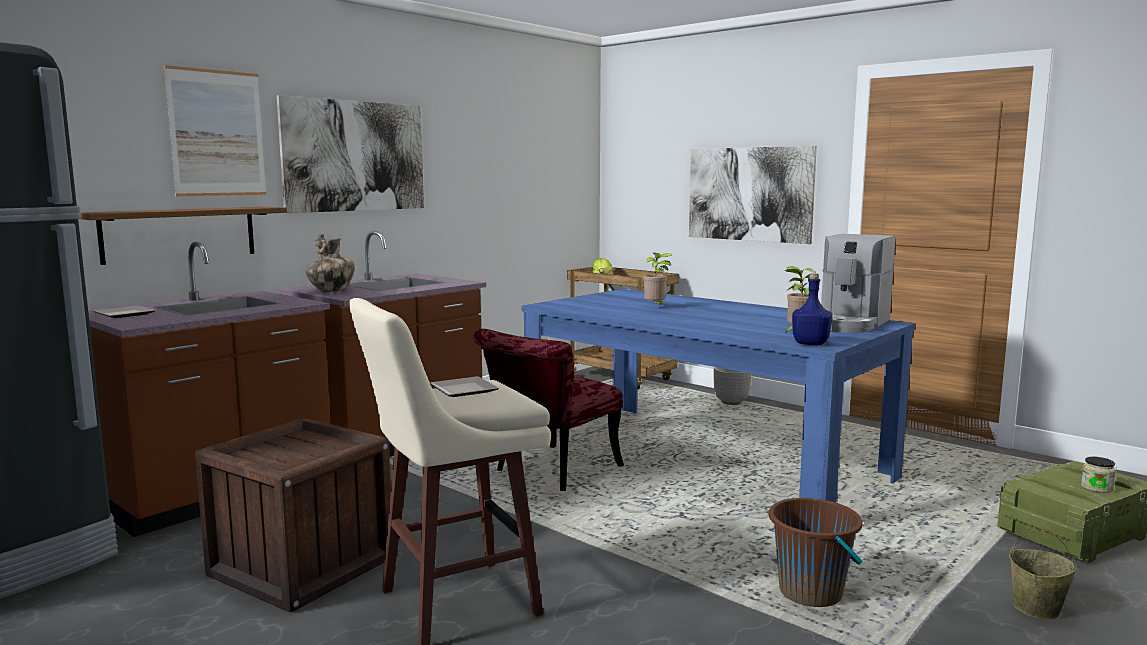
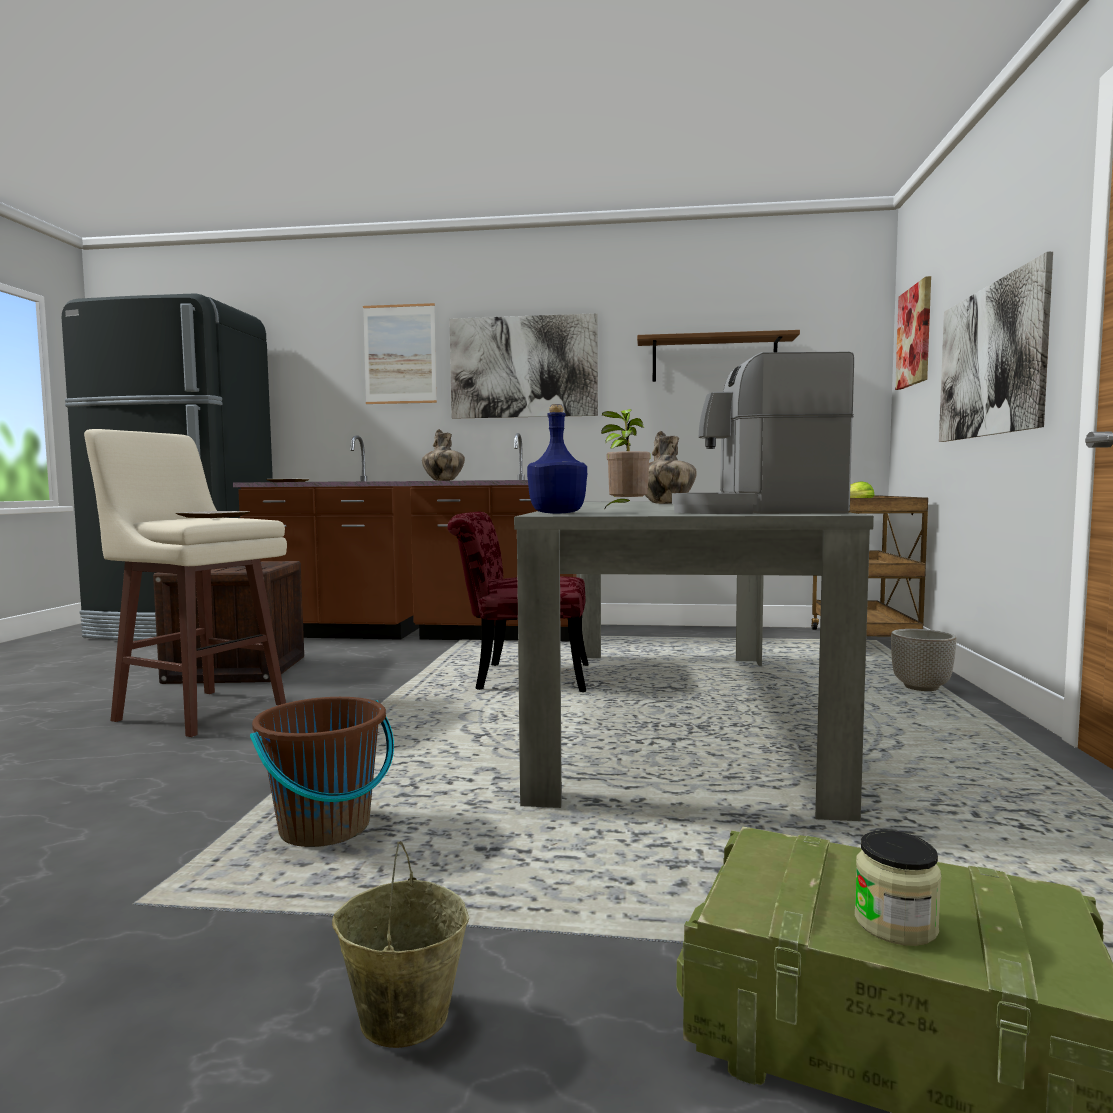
camera: 55 degrees right, 5 degrees down
(180, 234) = (368, 433): shelf -> shelf (714, 359)
(641, 154) = (915, 336): none -> picture
(656, 307) = (665, 503): potted plant -> vase
(701, 459) = (673, 713): blue dining table -> grey dining table

